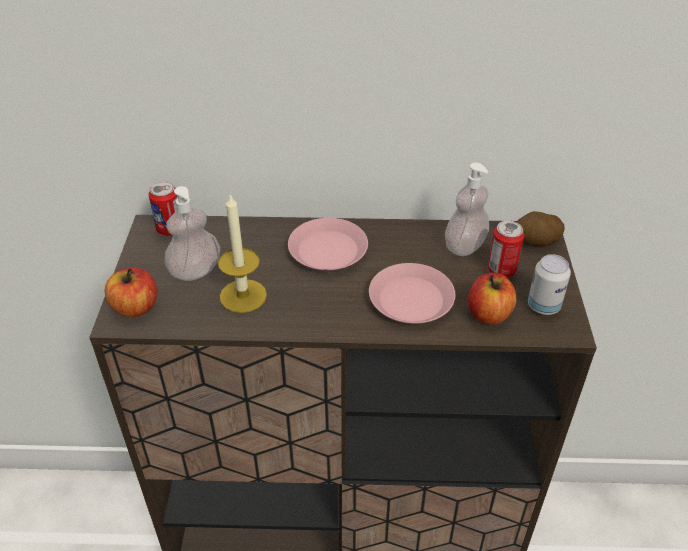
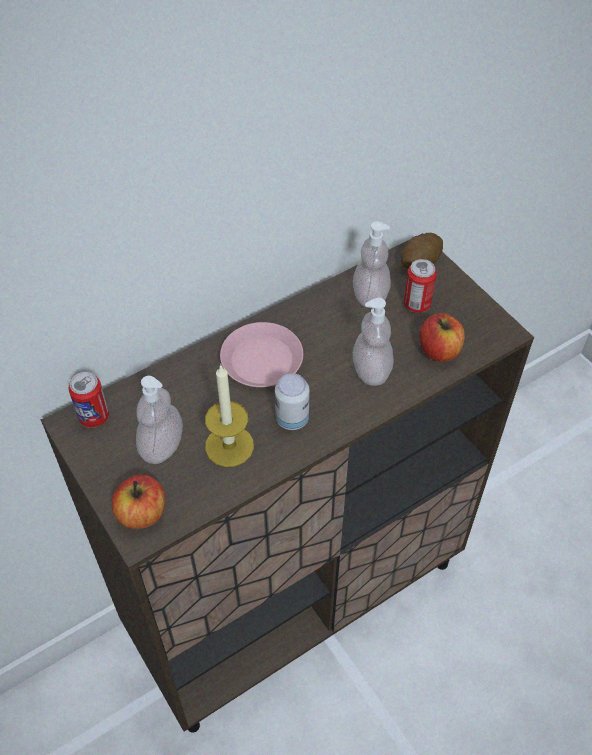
camera: 35 degrees left, 10 degrees up
(411, 300) = (371, 370): pink plate -> soap dispenser
(543, 306) = (472, 321): can -> can (292, 419)

